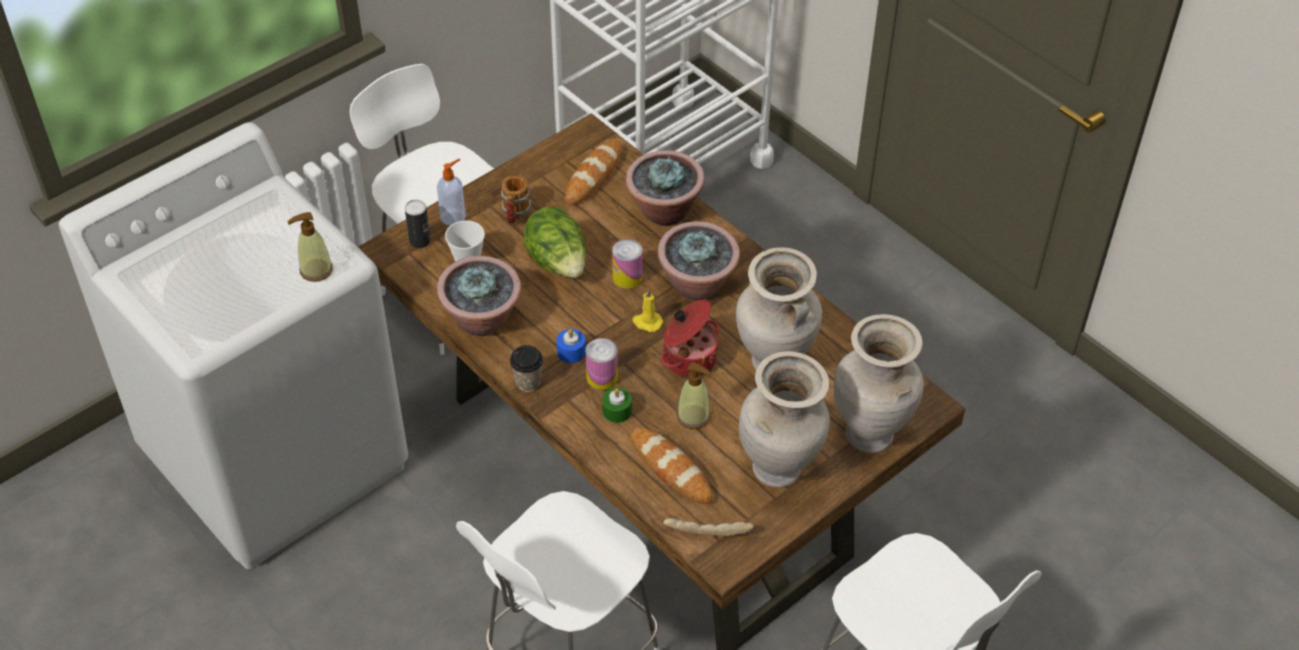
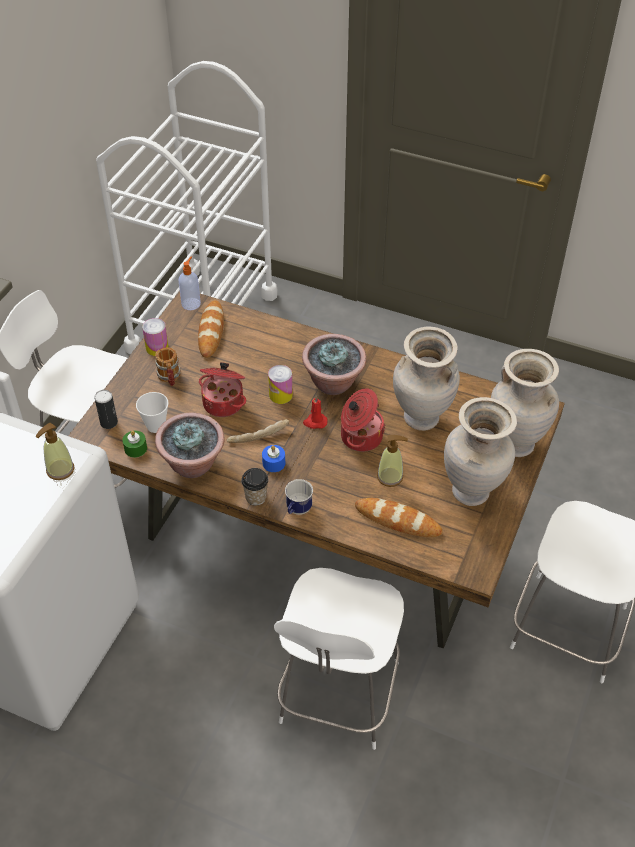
camera: 25 degrees left, 0 degrees up
(454, 216) = (124, 395): soap dispenser -> soap dispenser (191, 303)
(558, 263) = (224, 402): lettuce -> cooking pot
(564, 414) = (297, 510): none -> mug
(602, 377) = (307, 473): can -> can (157, 348)
(617, 411) = (333, 493): green candle -> green candle (135, 448)
(647, 322) = (315, 422): yellow candle -> red candle
(664, 212) = (278, 340): potted plant -> none
(708, 530) = (451, 554): bread -> bread (258, 435)

